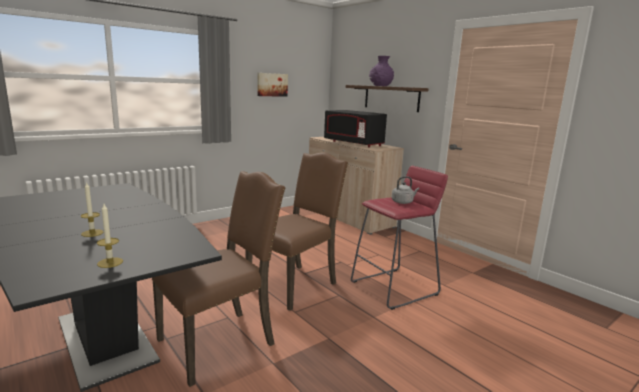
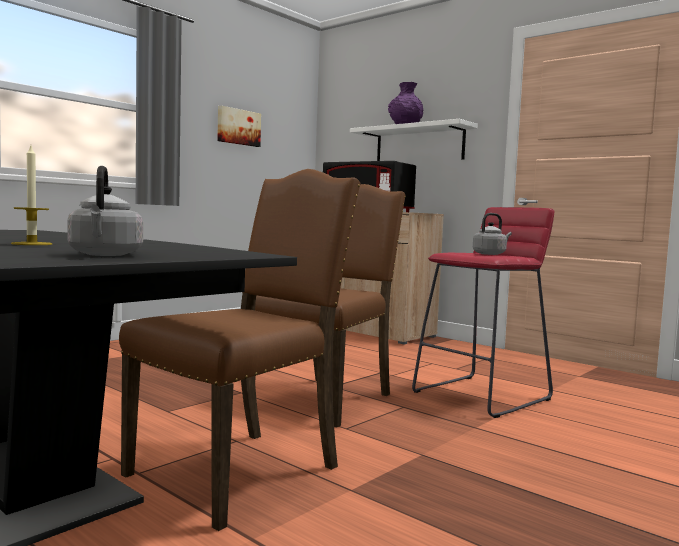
camera: 10 degrees left, 10 degrees down
(110, 262) = (105, 255): candle -> grey kettle
(391, 98) = (419, 144): brown shelf -> white shelf

